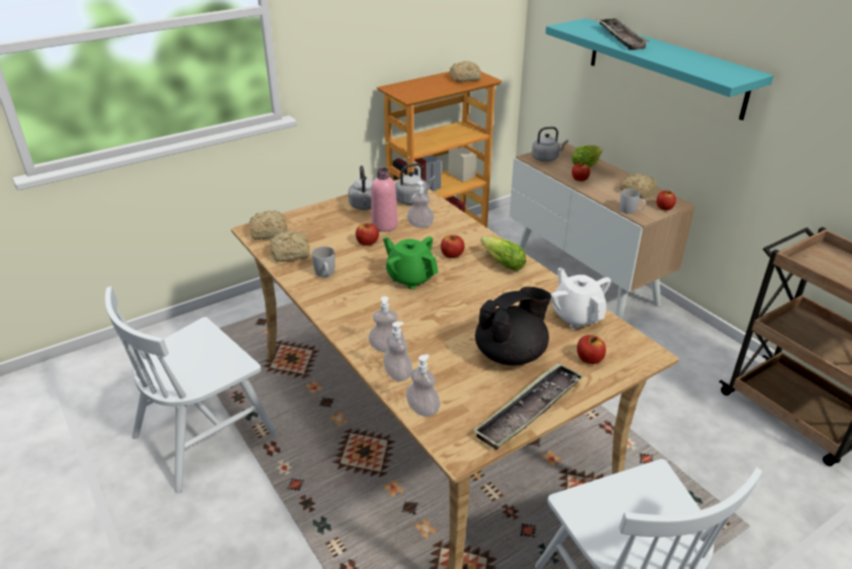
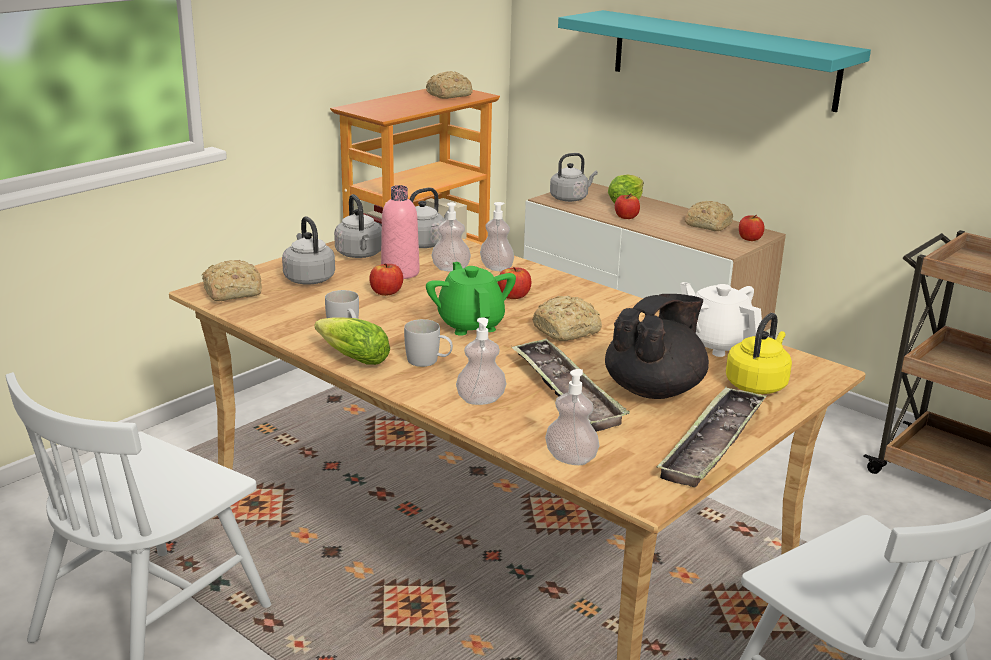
camera: 15 degrees left, 10 degrees down
(292, 254) = (281, 313): bread -> bread (568, 331)
(322, 224) = (308, 278): none -> grey kettle
(397, 374) = (514, 426): soap dispenser -> soap dispenser (496, 268)
(410, 278) = (470, 324): green teapot -> green teapot turned 45 degrees clockwise
(500, 262) = (584, 298): lettuce -> lettuce (350, 357)
(589, 359) = (757, 384): apple -> yellow kettle
(621, 38) = (663, 24): tray -> tray (566, 391)
(631, 211) = (710, 245): white mug -> white mug (428, 361)

